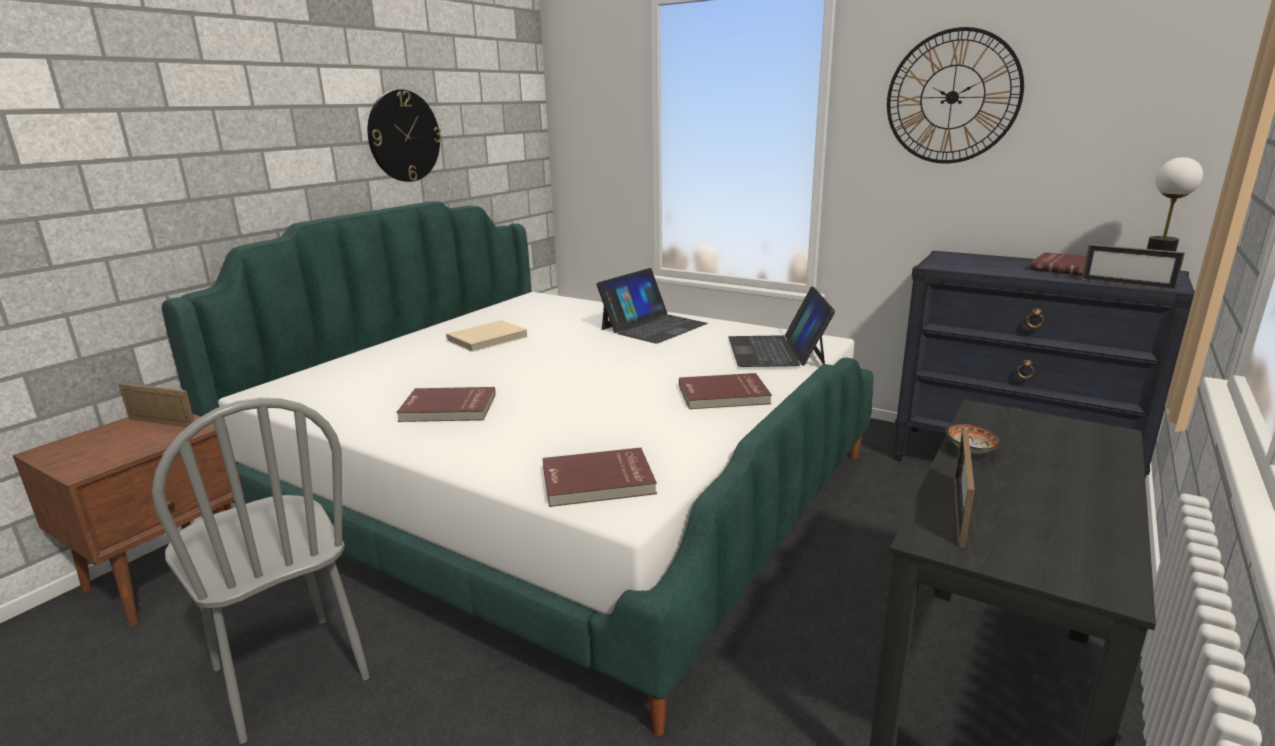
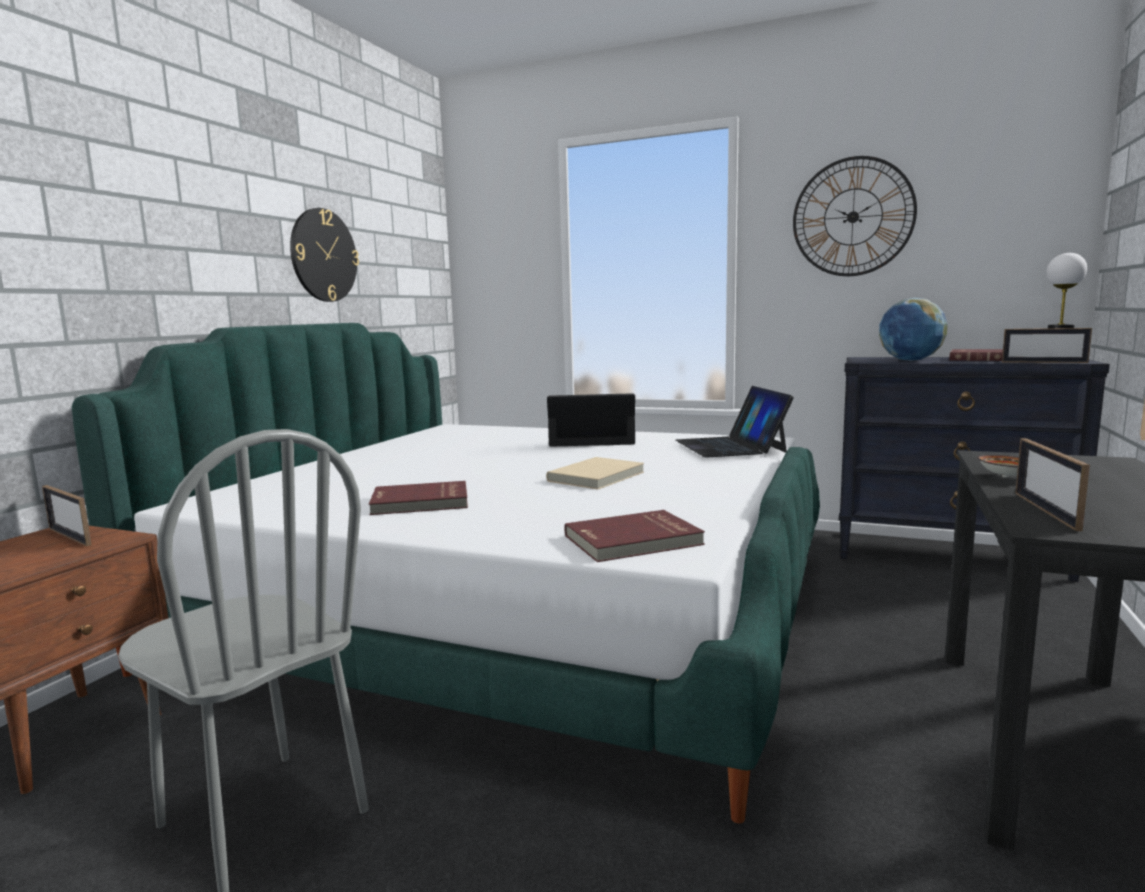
camera: 10 degrees left, 10 degrees down
(162, 423) = (69, 537): picture frame -> picture frame turned 150 degrees counterclockwise
(488, 339) = (424, 455): beige book -> beige book (597, 477)
(653, 326) = (591, 439): laptop -> laptop turned 120 degrees counterclockwise
(724, 395) = (706, 477): red book -> none
(987, 267) = (910, 361): none -> globe

